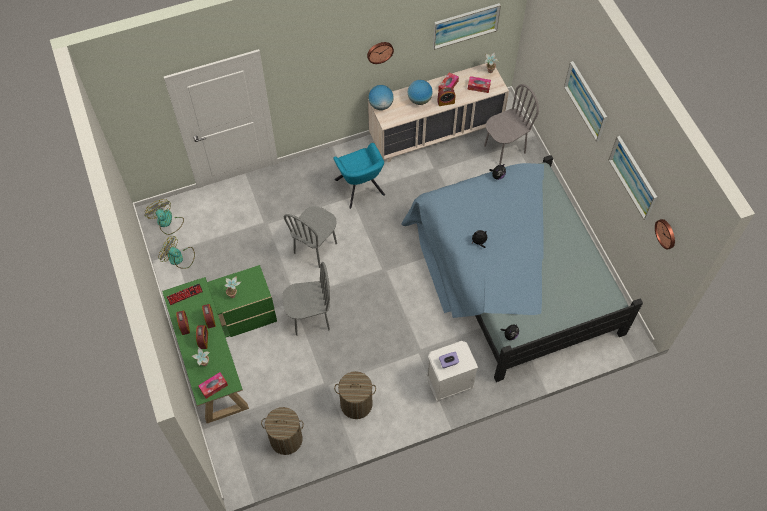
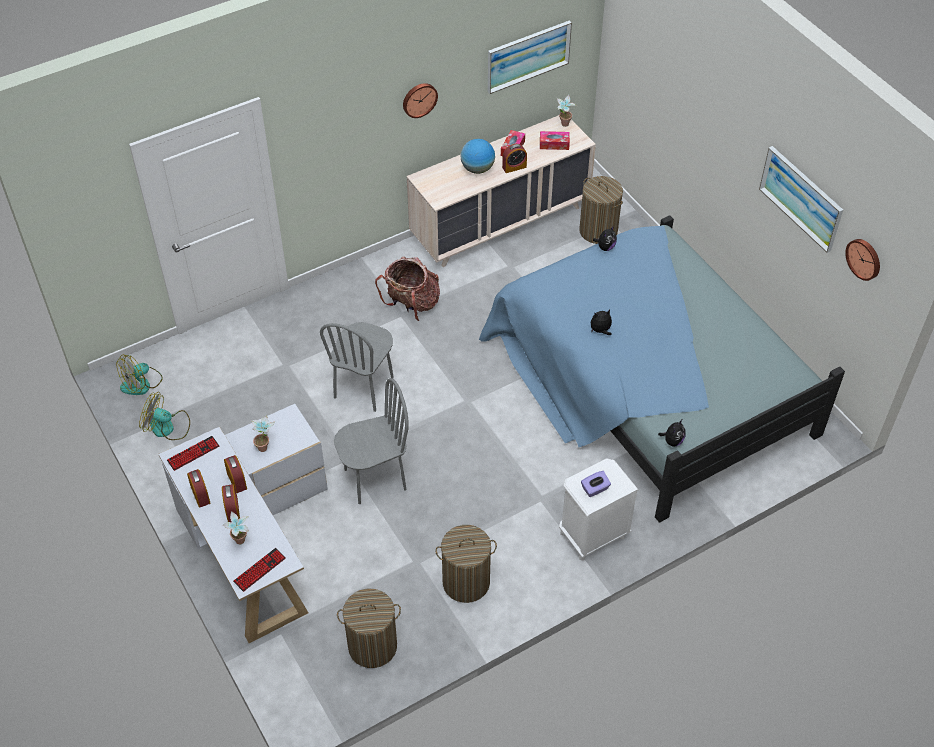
camera: 10 degrees left, 10 degrees down
(167, 222) = (141, 383): fan -> fan turned 90 degrees counterclockwise
(213, 387) = (259, 570): tissue box -> keyboard
(222, 351) = (253, 540): green desk -> white desk
(360, 188) = (412, 304): turquoise armchair -> backpack
(381, 105) = (426, 181): globe -> none
(504, 149) = (598, 231): grey chair -> laundry basket
(586, 100) = (713, 119): picture -> none

